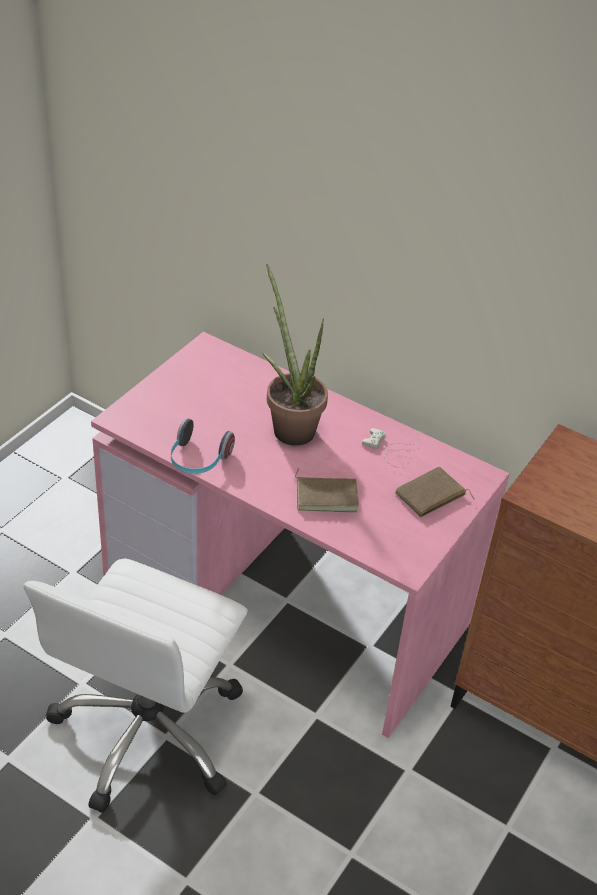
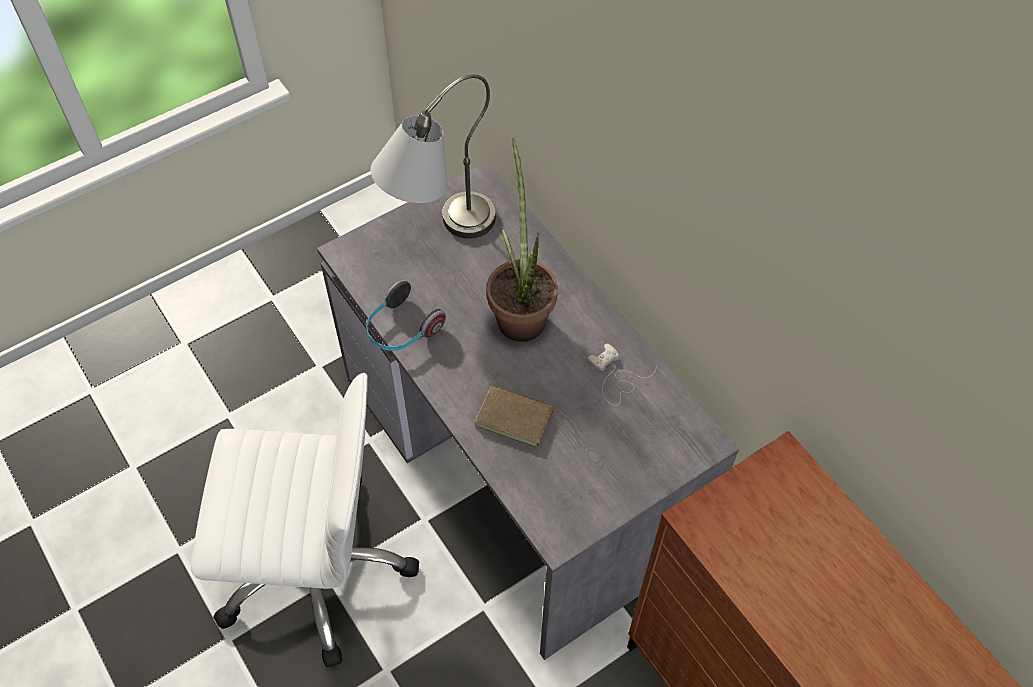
camera: 25 degrees right, 15 degrees up
(148, 731) = (315, 566): white office chair -> white office chair turned 135 degrees counterclockwise
(190, 388) = (437, 233): none -> grey table lamp
(289, 597) = (518, 462): pink desk -> grey desk
(431, 496) = (631, 452): brown book -> none

